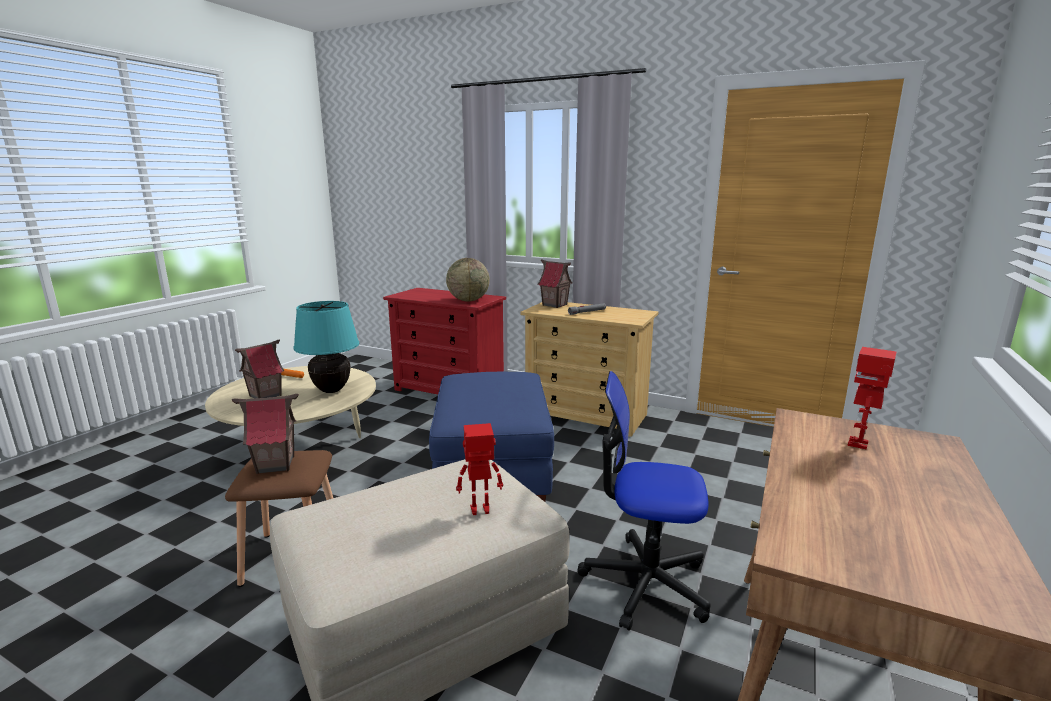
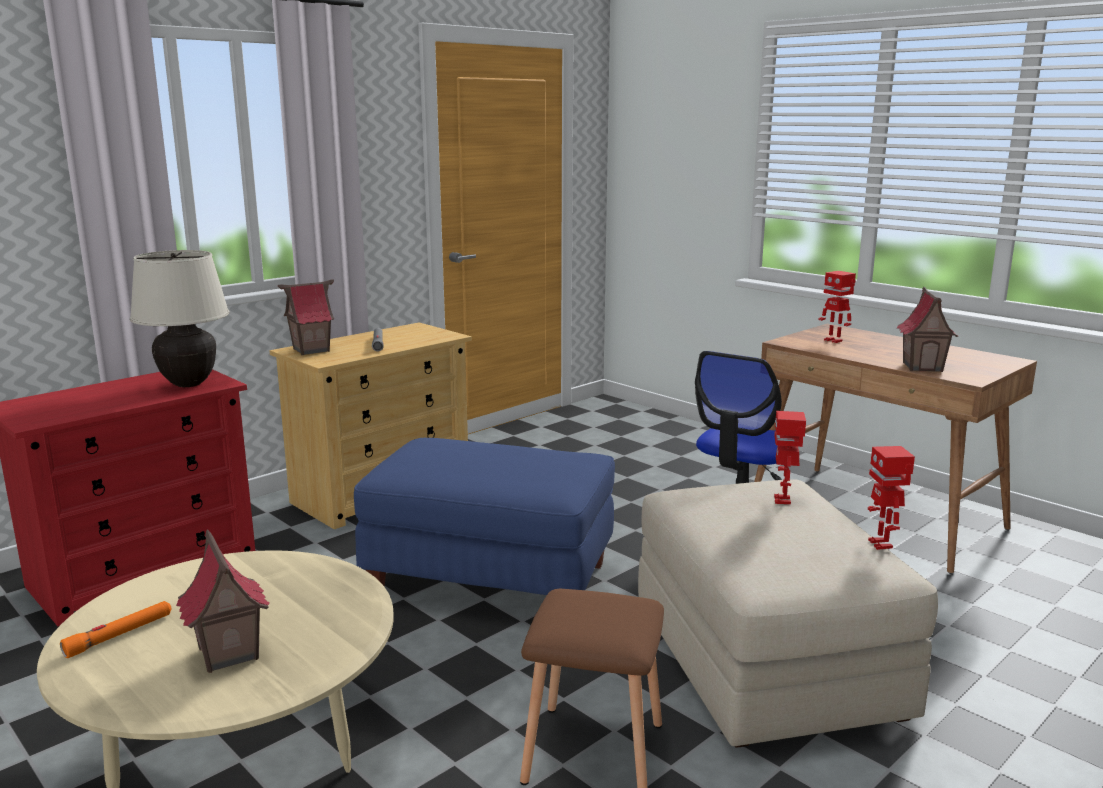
camera: 70 degrees left, 0 degrees up
(275, 465) = (598, 617): toy house -> toy house (923, 367)
(331, 390) = (281, 587): turquoise table lamp -> none
(395, 576) = (881, 544): none -> toy robot
(468, 300) = (188, 384): globe -> beige table lamp

